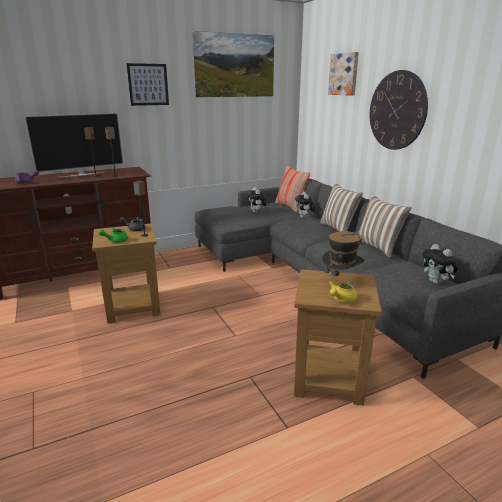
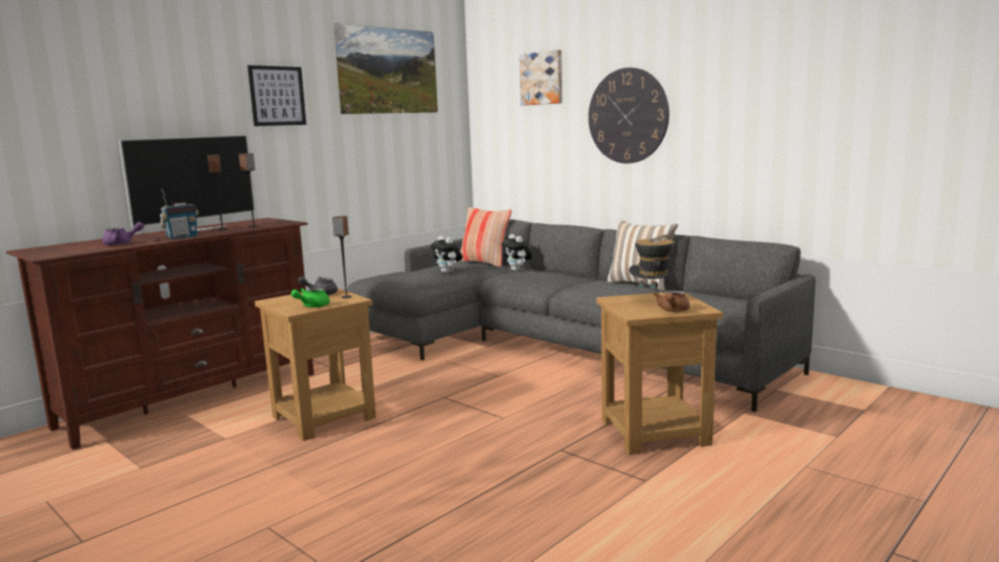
camera: 20 degrees left, 10 degrees down
(63, 181) = (182, 237): none -> radio
(338, 228) = (574, 275): pillow -> none
(341, 299) = (672, 310): yellow teapot -> brown teapot
(436, 282) = (735, 301): plush toy -> none

